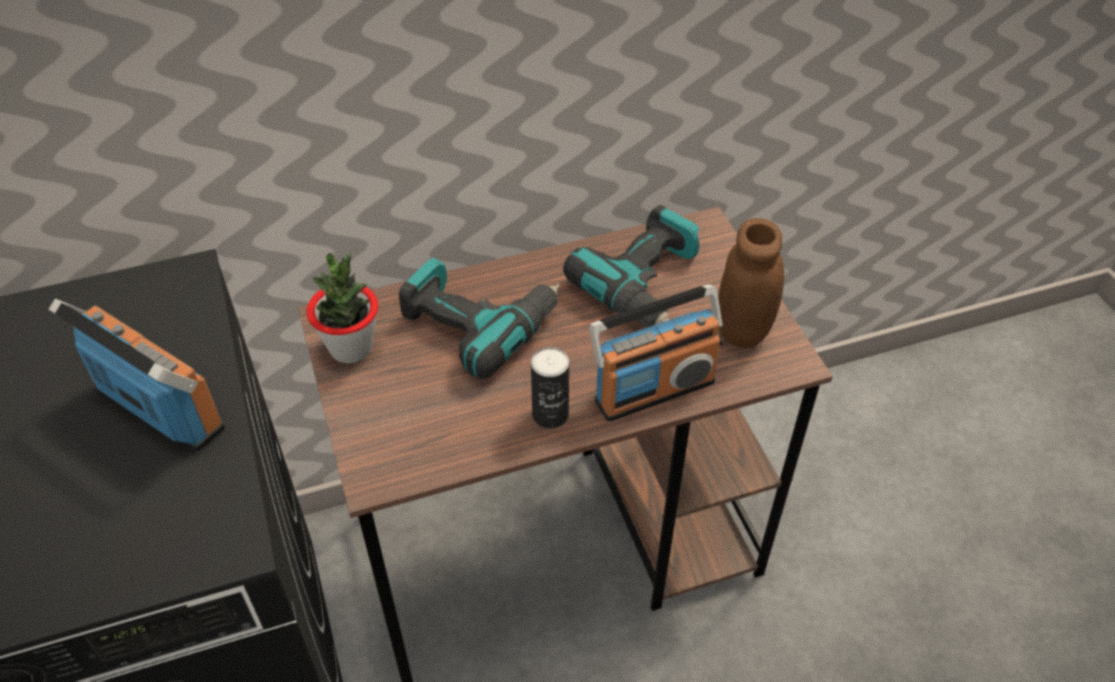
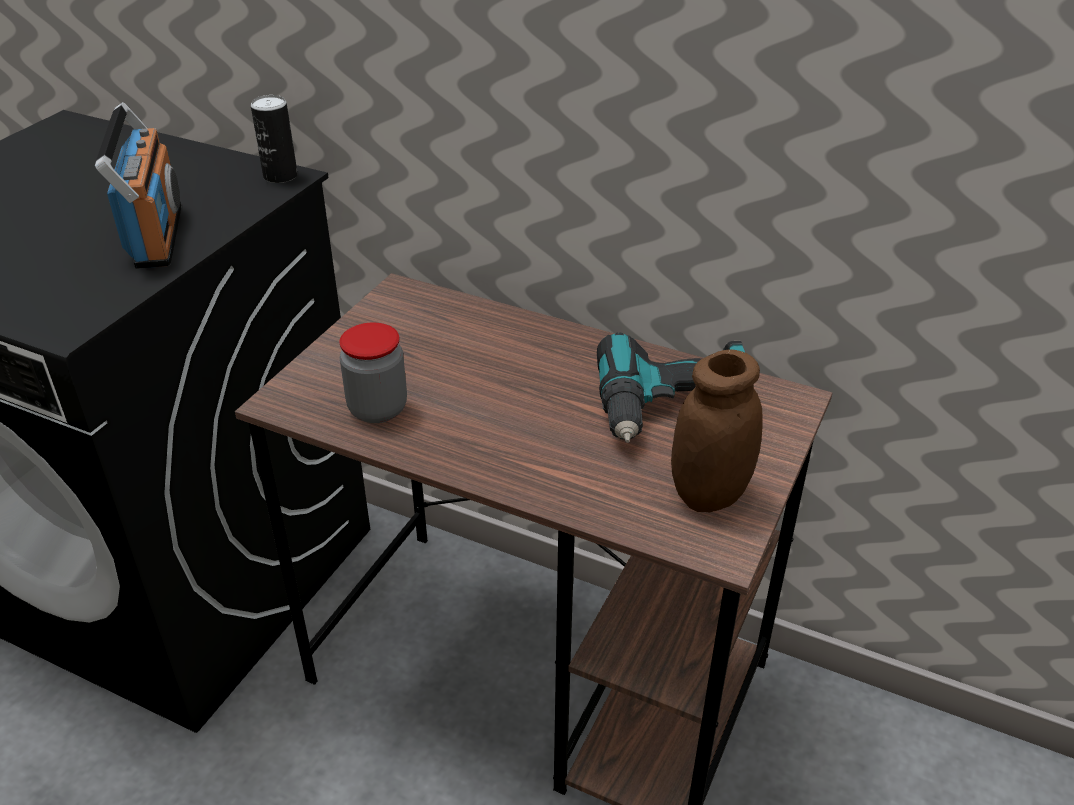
camera: 45 degrees right, 10 degrees down
(351, 348) = (385, 316): potted plant -> none
(458, 427) = (378, 409): none -> jar
(478, 322) = (495, 353): power drill -> none
(550, 414) = (453, 445): can -> can (280, 176)
(653, 390) = (560, 484): radio -> none

